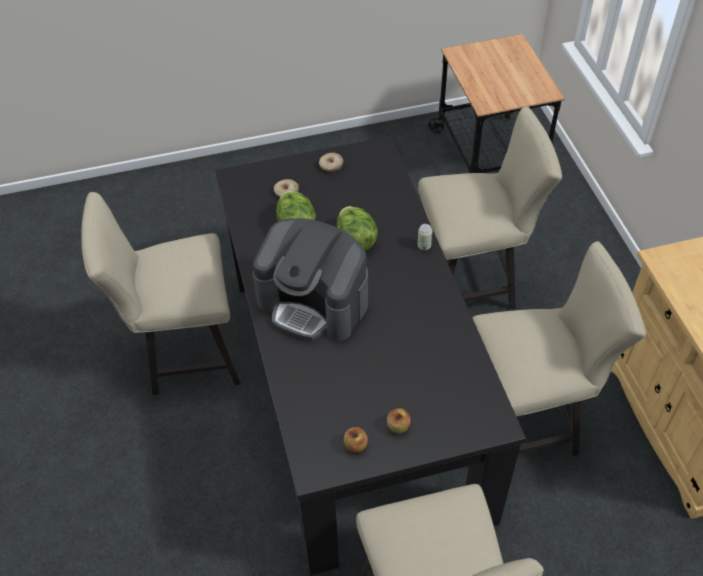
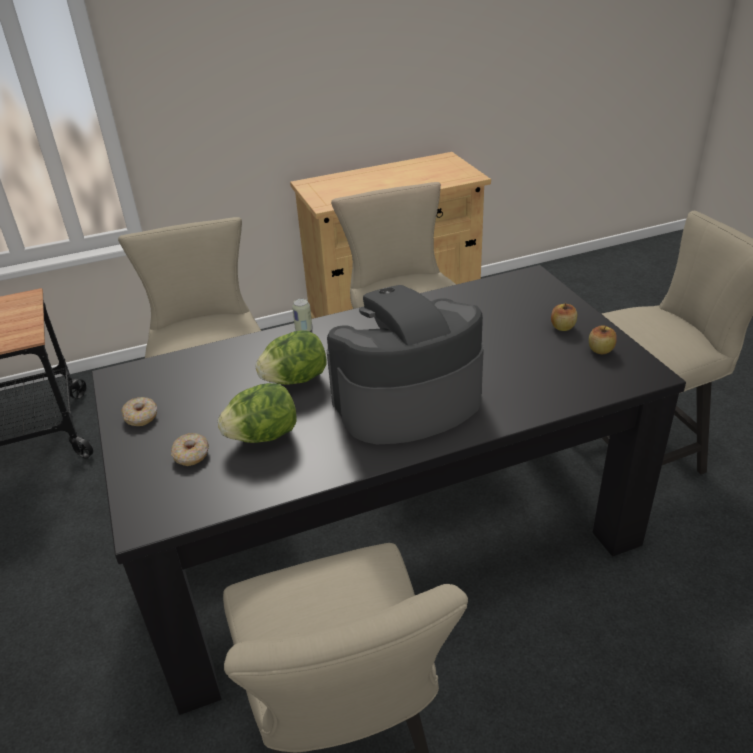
camera: 95 degrees left, 15 degrees down
(314, 302) = (406, 402): coffee machine -> coffee machine turned 135 degrees counterclockwise

